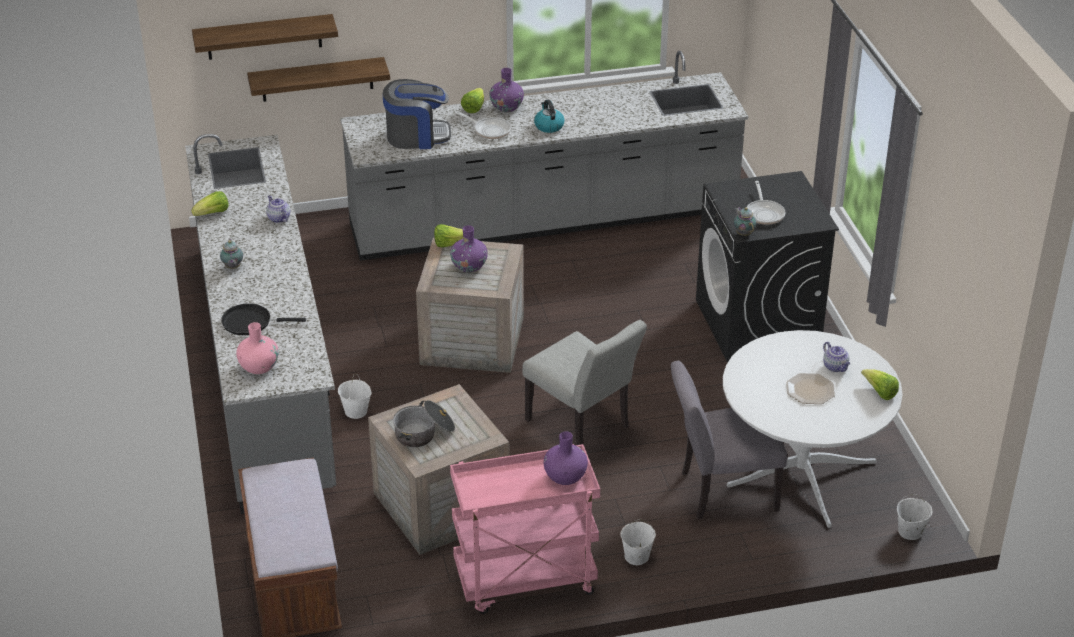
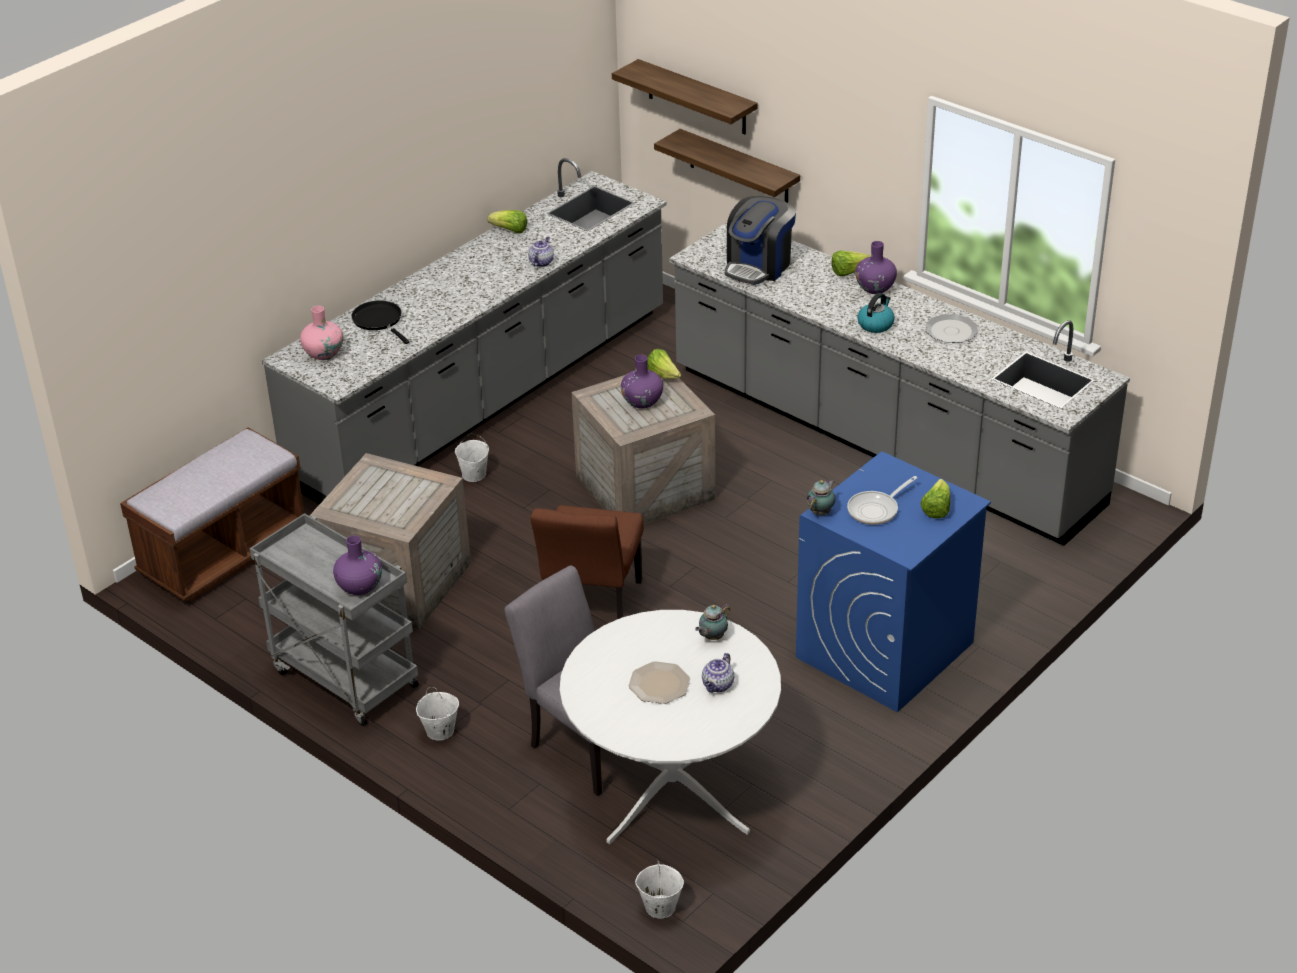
camera: 55 degrees right, 0 degrees up
(232, 268) = (445, 276): teapot -> teapot (712, 637)
(417, 136) = (758, 266): coffee machine -> coffee machine turned 75 degrees clockwise
(424, 433) = (373, 491): cooking pot -> none
(489, 130) = (822, 297): frying pan -> none
(524, 582) = (342, 678): pink cart -> grey cart
(582, 427) = (591, 611): grey chair -> brown chair
(593, 104) = (951, 331): none -> plate
(758, 324) = (884, 651): black washing machine -> blue washing machine
(879, 392) = (706, 734): lettuce -> lettuce (936, 509)

